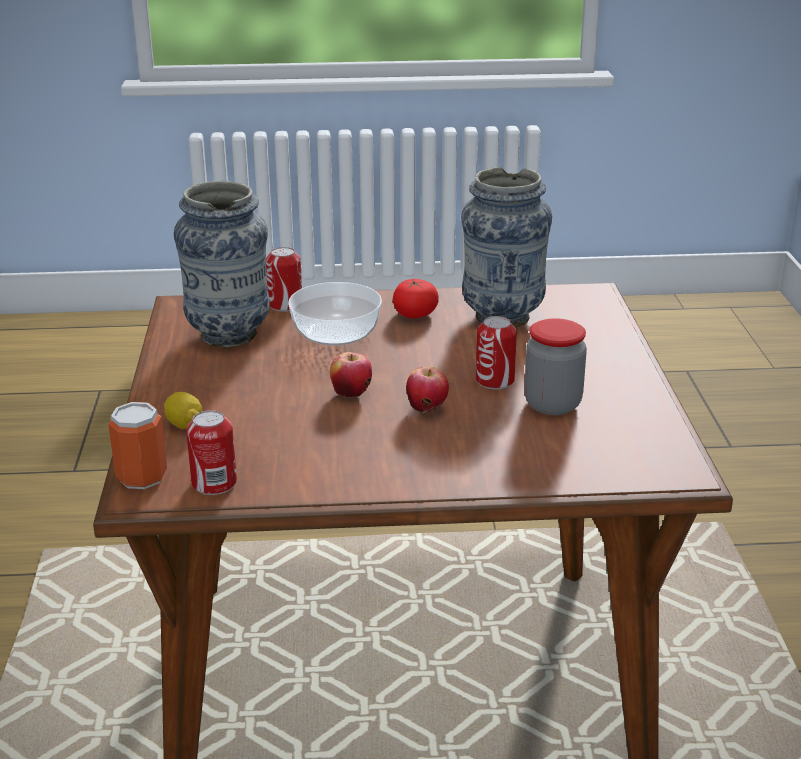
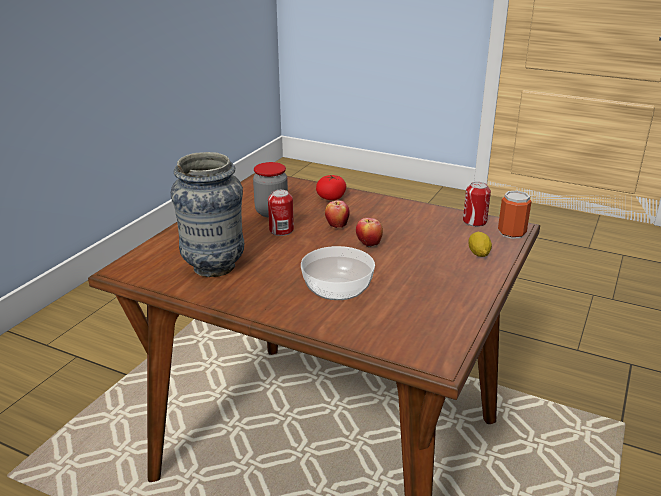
camera: 150 degrees left, 0 degrees up
(229, 335) = (416, 311): vase -> none
(285, 305) = (350, 329): can -> none
(415, 314) = (265, 288): tomato -> tomato (331, 197)

